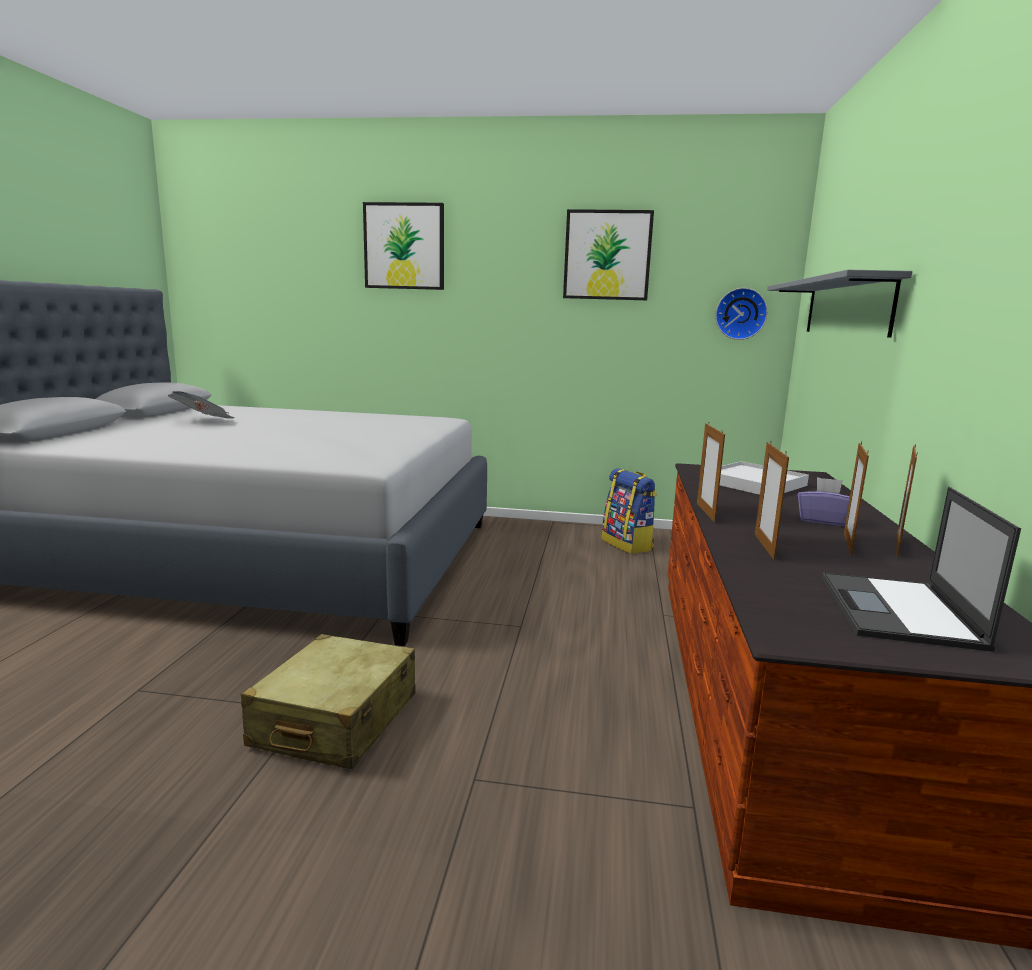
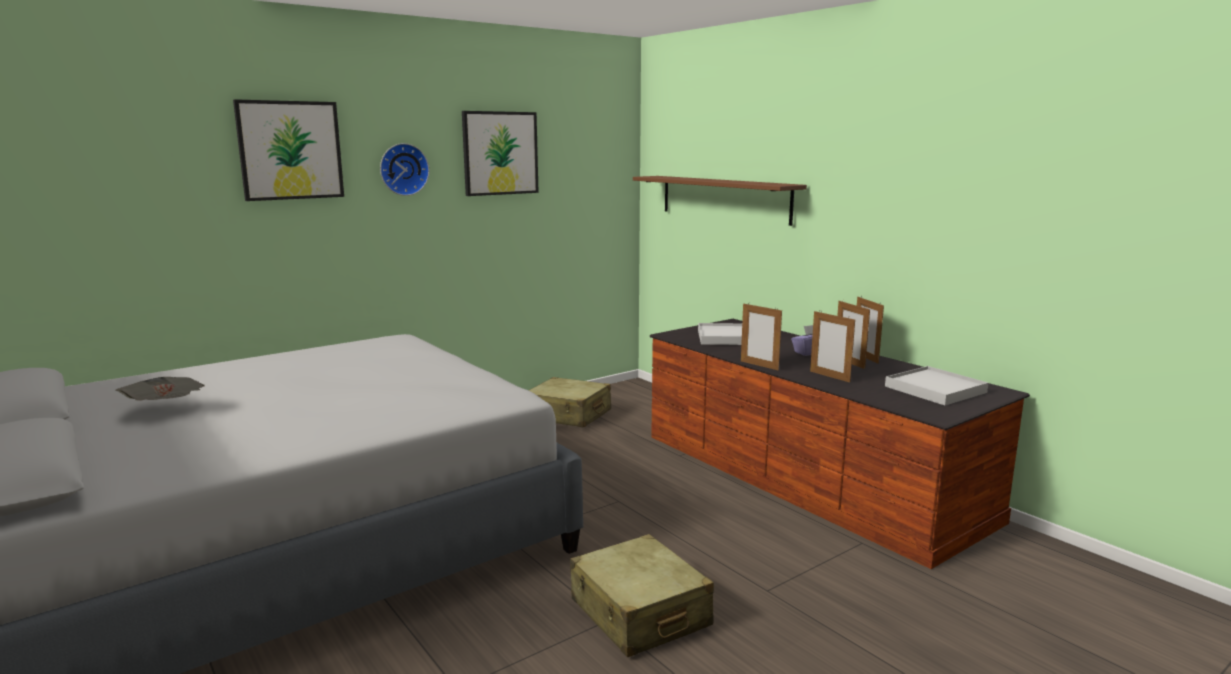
camera: 45 degrees left, 0 degrees up
(628, 545) = (568, 415): backpack -> beige suitcase
(740, 314) = (604, 198): wall clock -> wall clock (403, 169)
(846, 307) = (724, 198): grey shelf -> brown shelf
(899, 612) = (935, 389): laptop -> white tray

